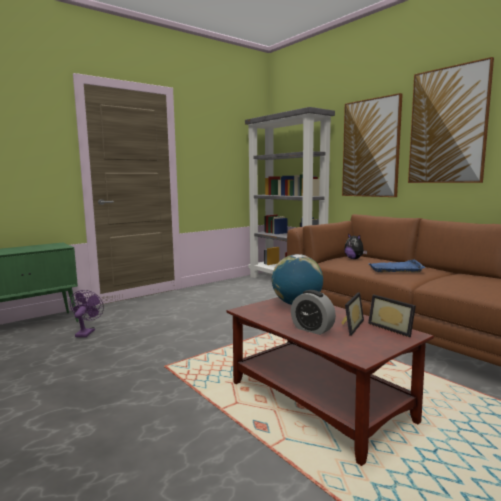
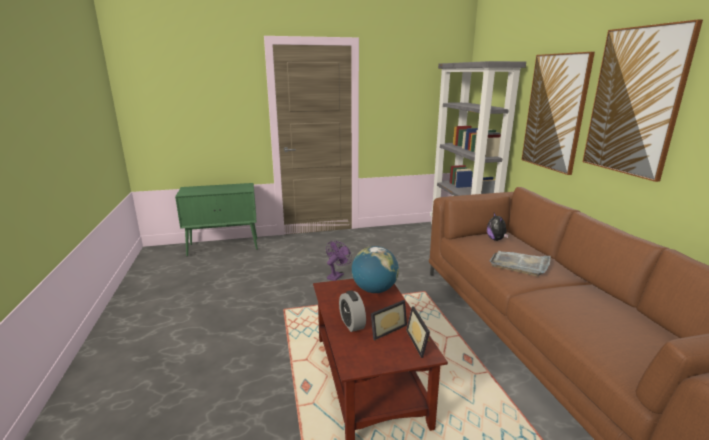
camera: 25 degrees right, 10 degrees up
(86, 332) = (256, 261): purple fan -> purple fan (336, 275)
(395, 268) = (520, 264): blue tray -> grey tray

